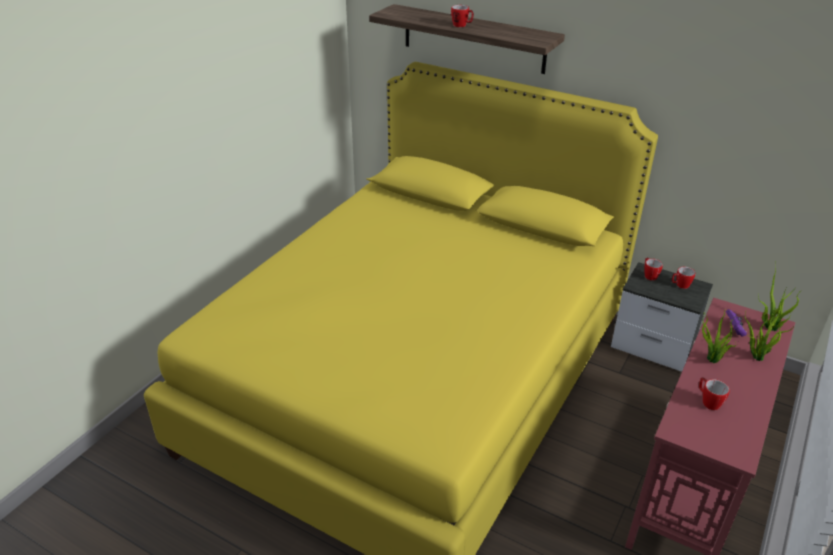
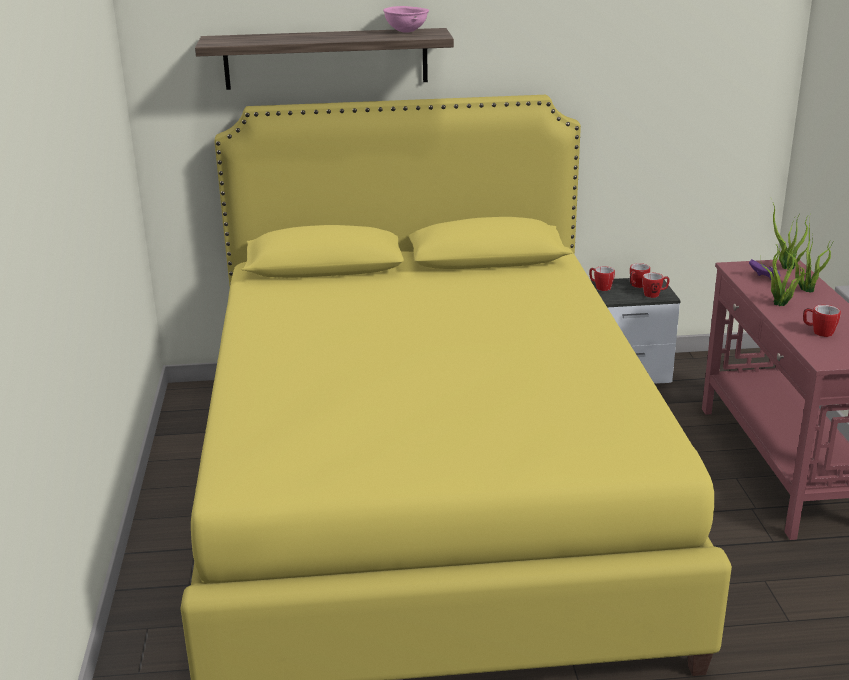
camera: 35 degrees left, 10 degrees down
(462, 26) = (327, 38): mug -> mug (654, 294)
(527, 32) = (406, 32): none -> pink bowl

